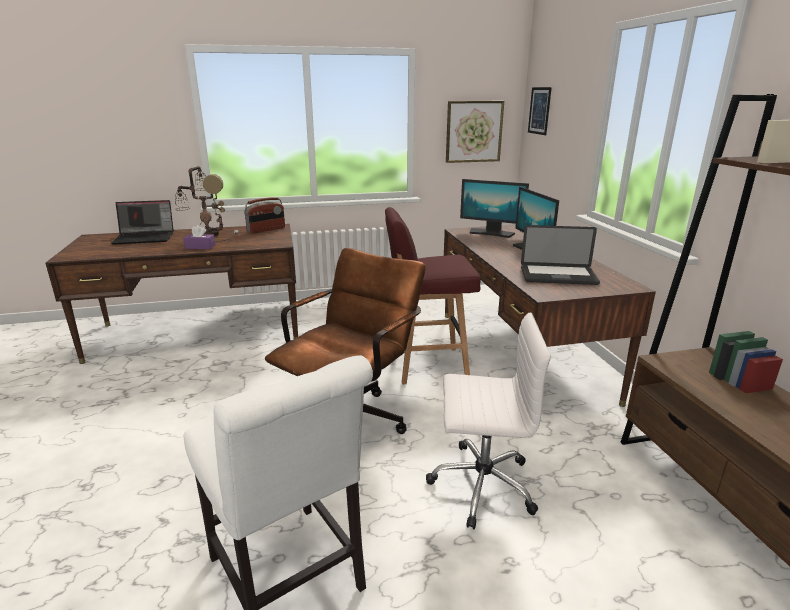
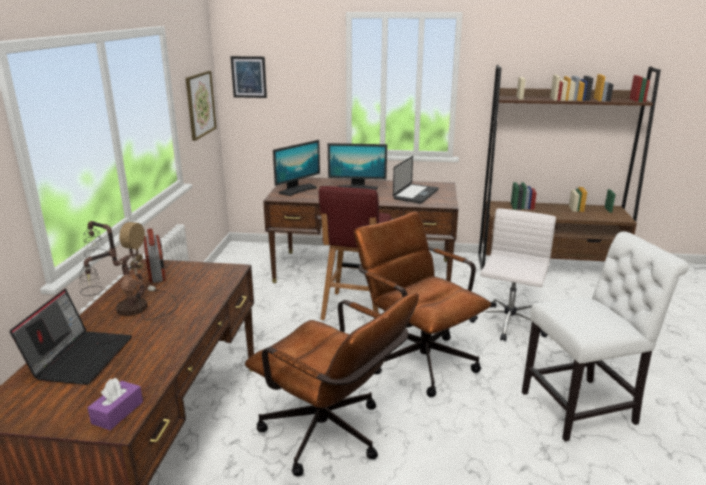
camera: 70 degrees left, 0 degrees up
(200, 247) = (189, 314): purple tissue box -> purple tissue box (117, 412)
(211, 394) = (331, 437): none -> brown office chair

